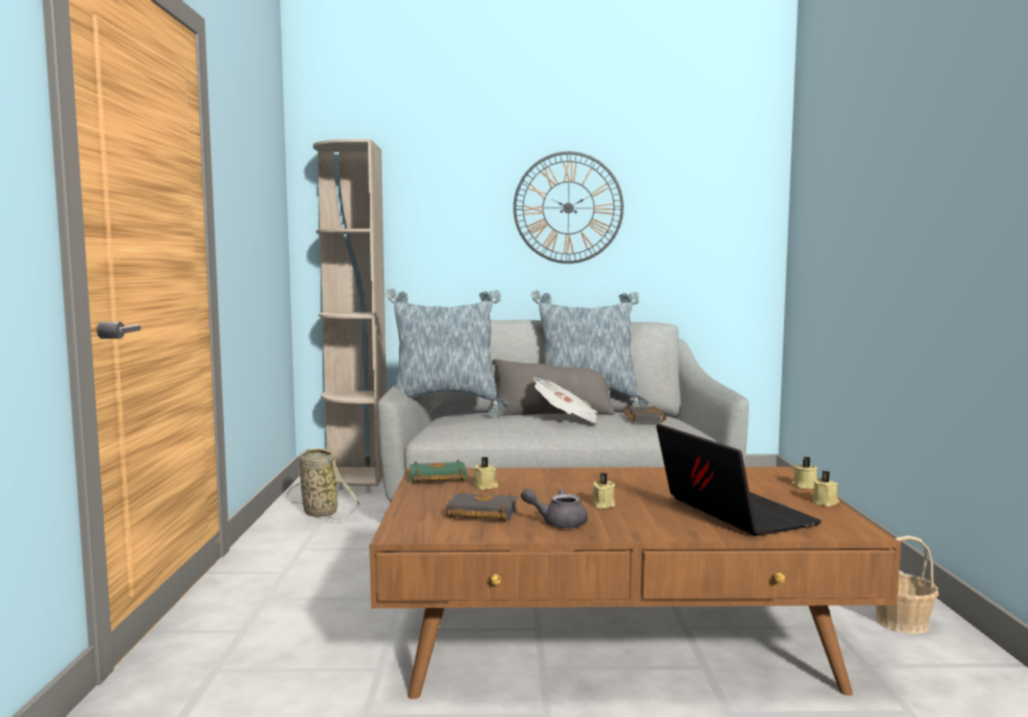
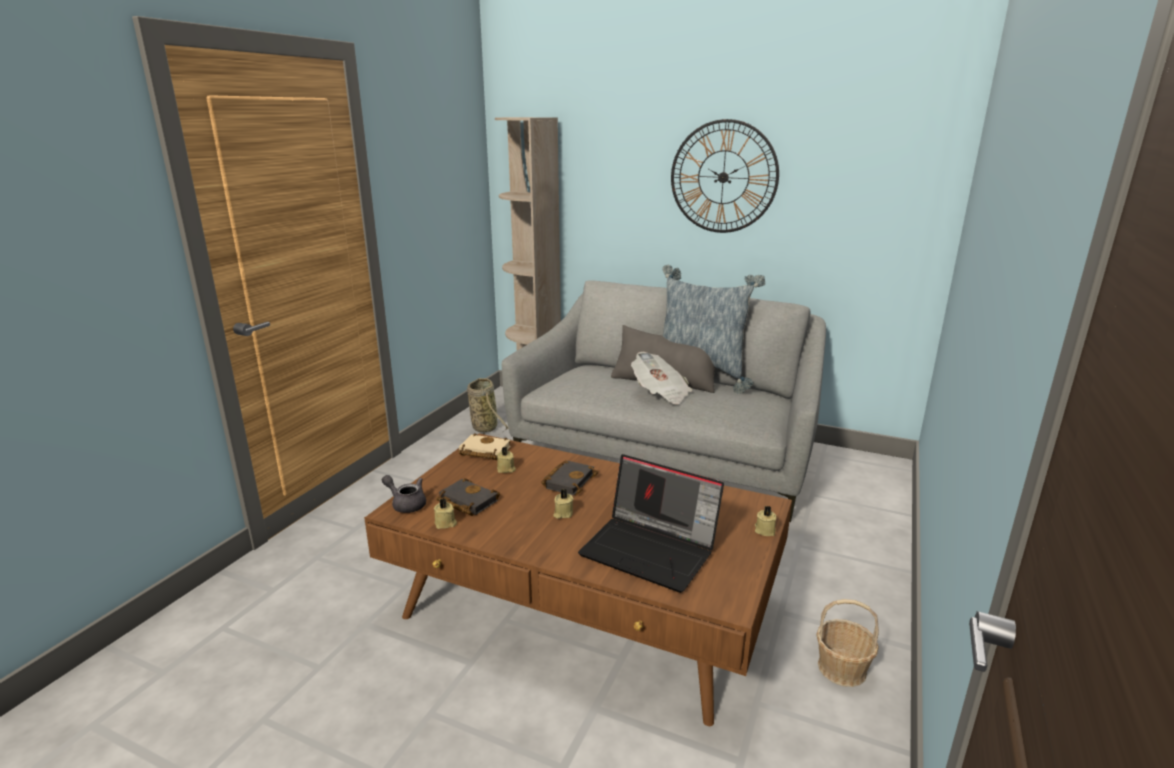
camera: 25 degrees right, 15 degrees up
(436, 478) = (483, 451): green book -> beige book
(444, 414) = (572, 369): pillow -> none
(557, 522) = (506, 526): grey teapot -> grey teapot (406, 504)
(642, 418) = (729, 404): black book -> black book (568, 481)
(731, 513) = (651, 550): laptop -> laptop turned 120 degrees clockwise
(825, 502) = (753, 558): beige candle -> beige candle (445, 523)

